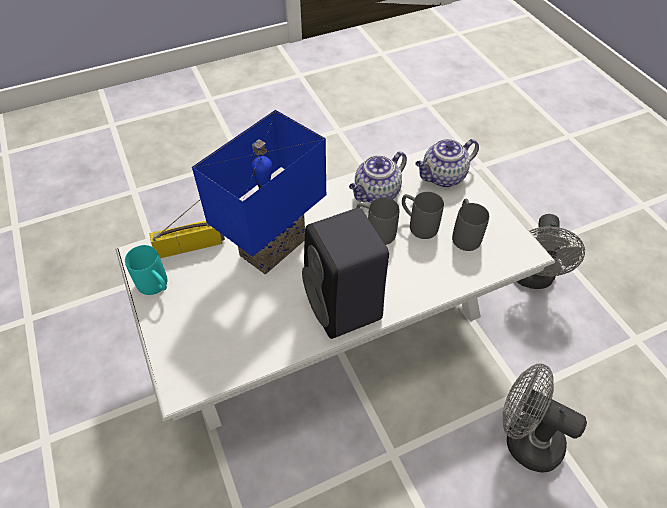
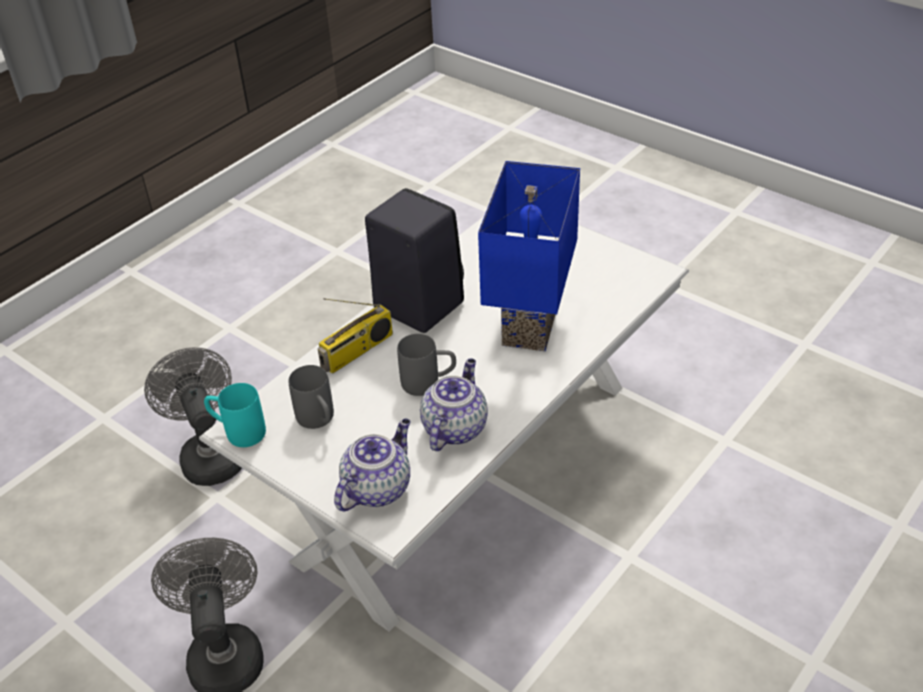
camera: 155 degrees right, 10 degrees down
(156, 287) = (608, 255): turquoise mug -> turquoise mug (237, 431)
(190, 245) = (616, 295): radio -> radio (357, 352)
(417, 225) = (381, 410): grey mug -> none
(524, 439) = (209, 455): grey fan -> grey fan turned 120 degrees counterclockwise

